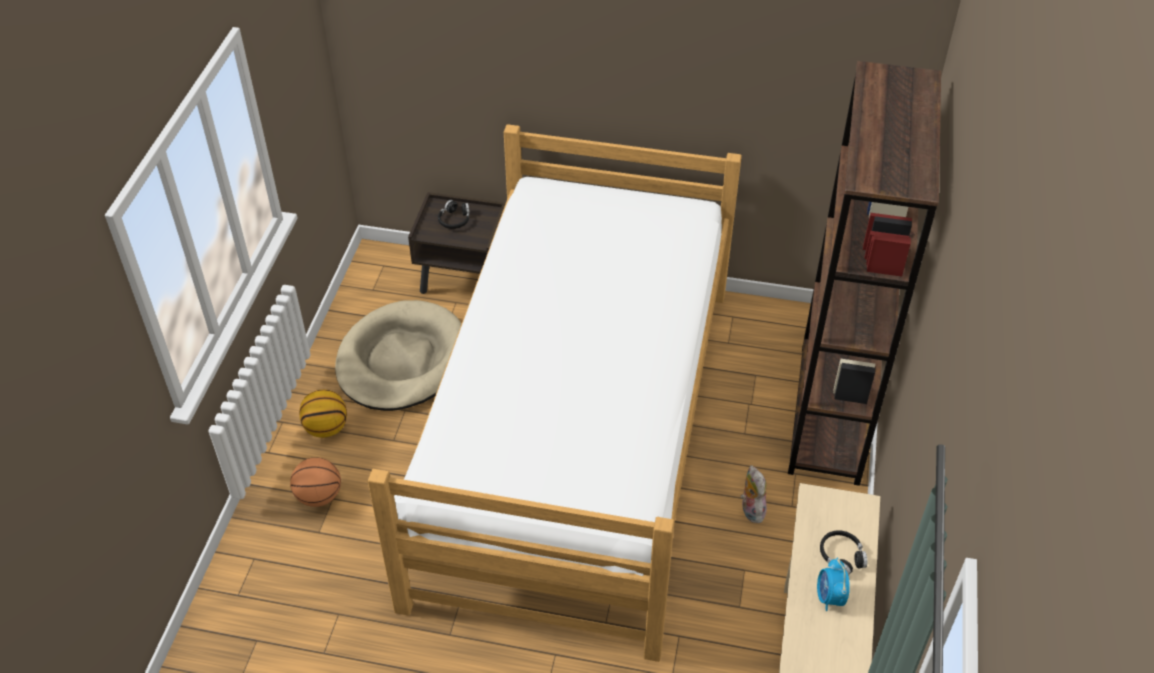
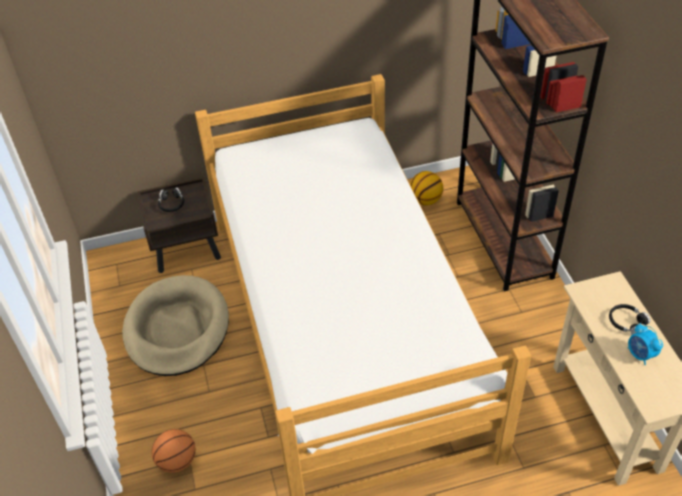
camera: 25 degrees left, 0 degrees up
(326, 428) = (149, 406): basketball -> basketball (425, 200)
(750, 510) = (497, 326): plush toy -> none

